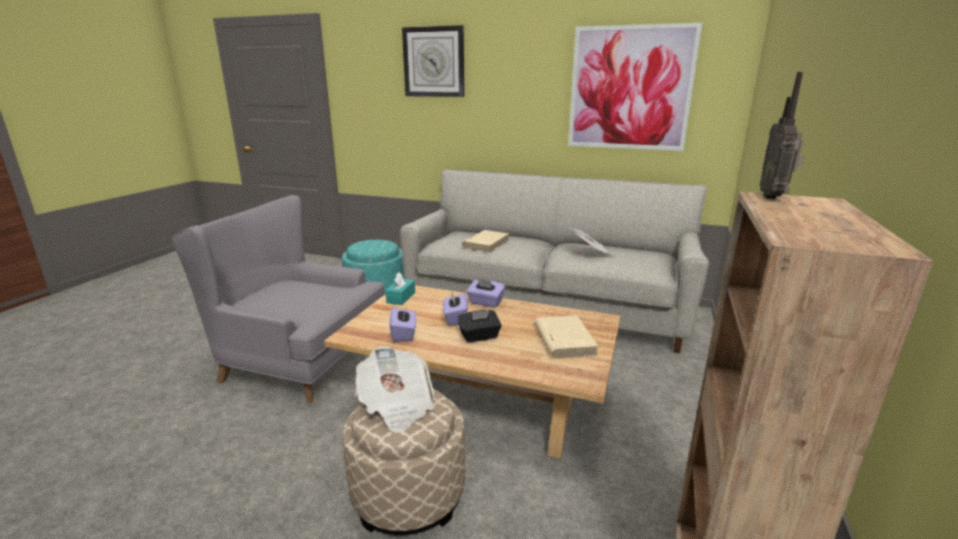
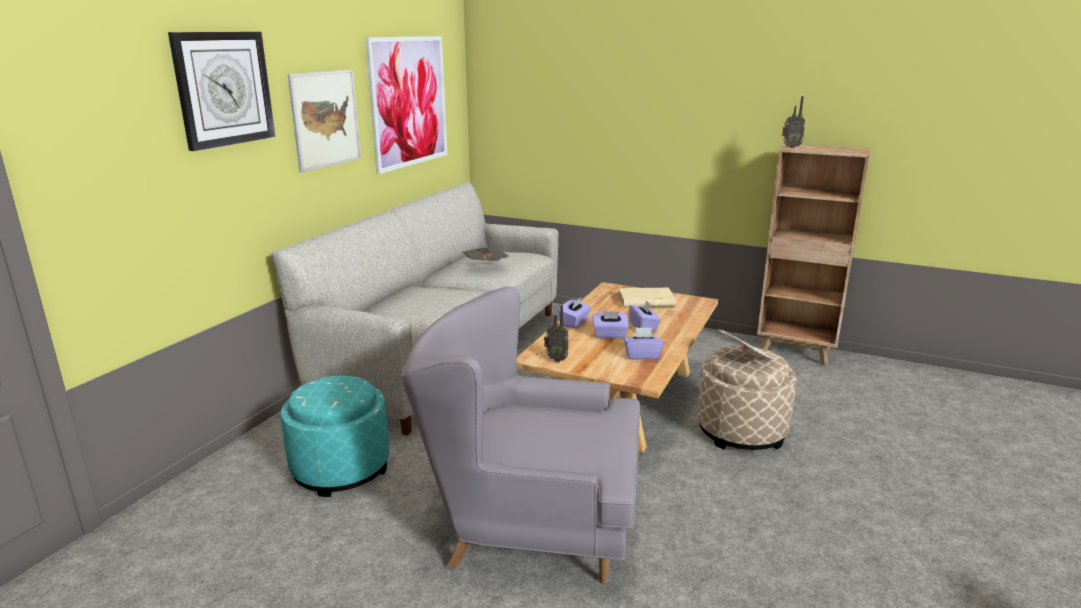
camera: 85 degrees left, 0 degrees up
(296, 361) = (531, 520): grey armchair -> grey armchair turned 75 degrees clockwise
(401, 297) = (556, 359): turquoise tissue box -> radio
(479, 336) = (644, 327): black tissue box -> purple tissue box
(486, 243) = (432, 304): beige book -> none
(517, 91) = (325, 119): none -> picture

